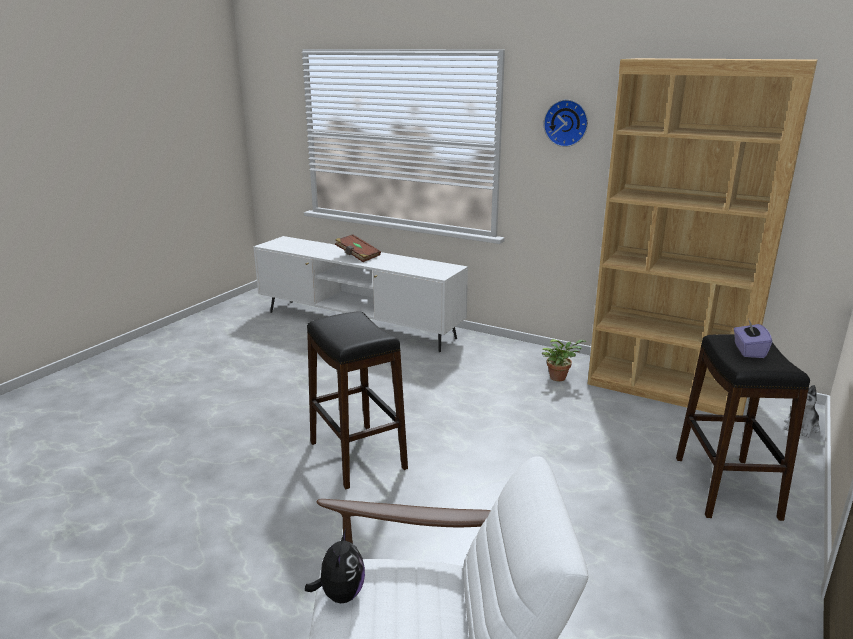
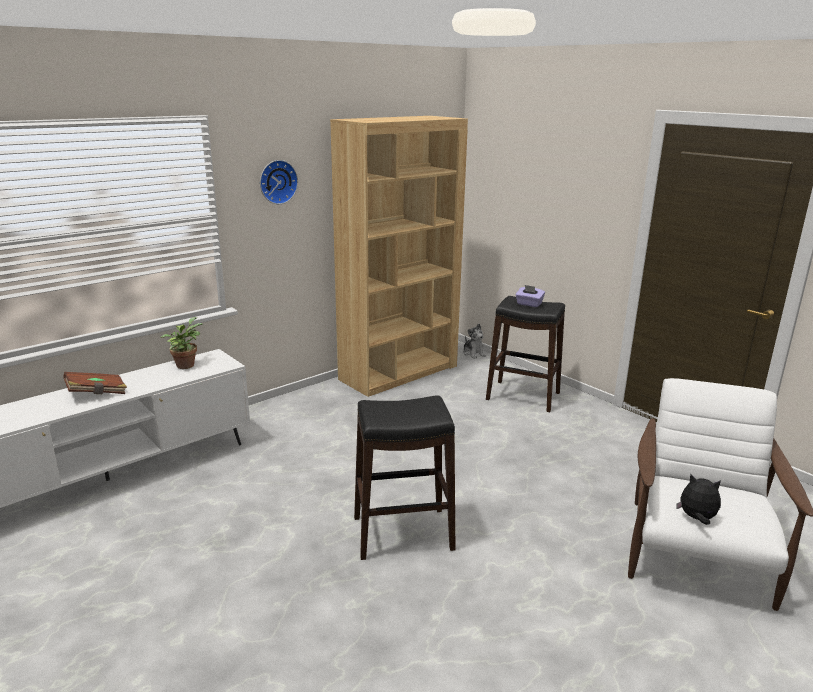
camera: 70 degrees left, 0 degrees up
(559, 377) = (347, 403): potted plant -> potted plant (186, 364)

